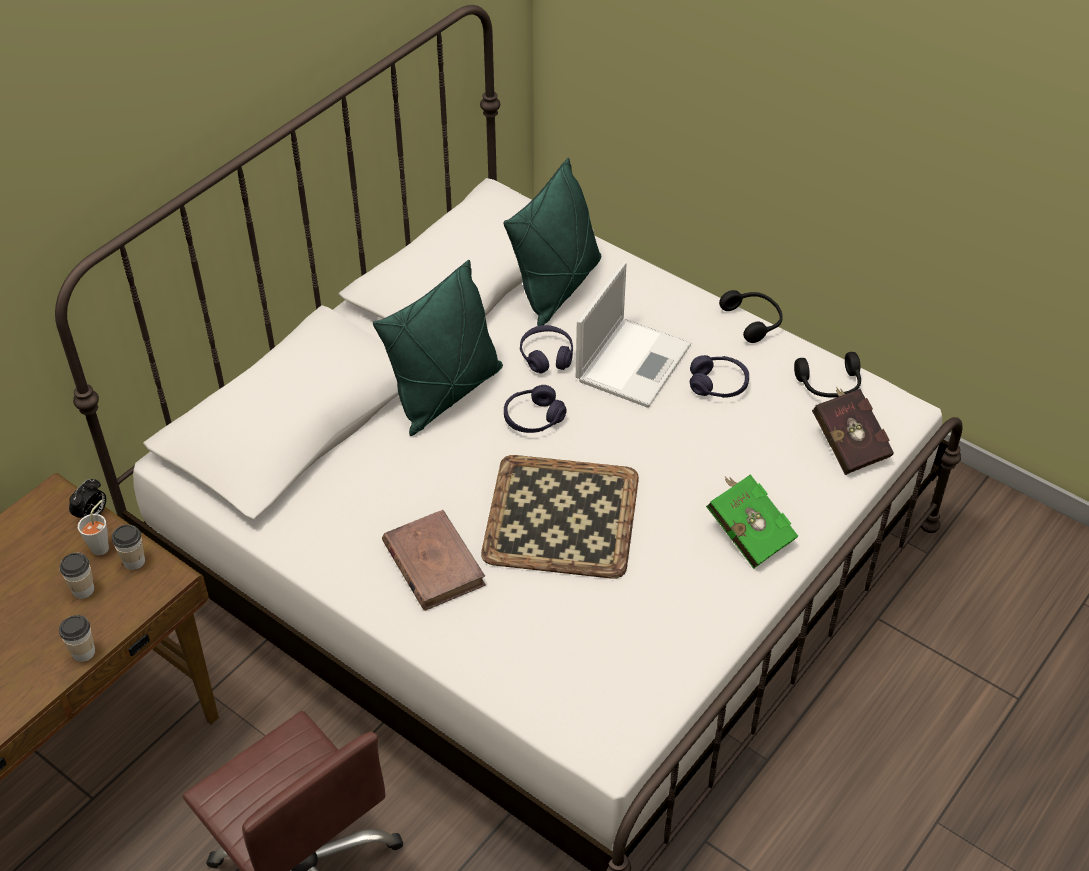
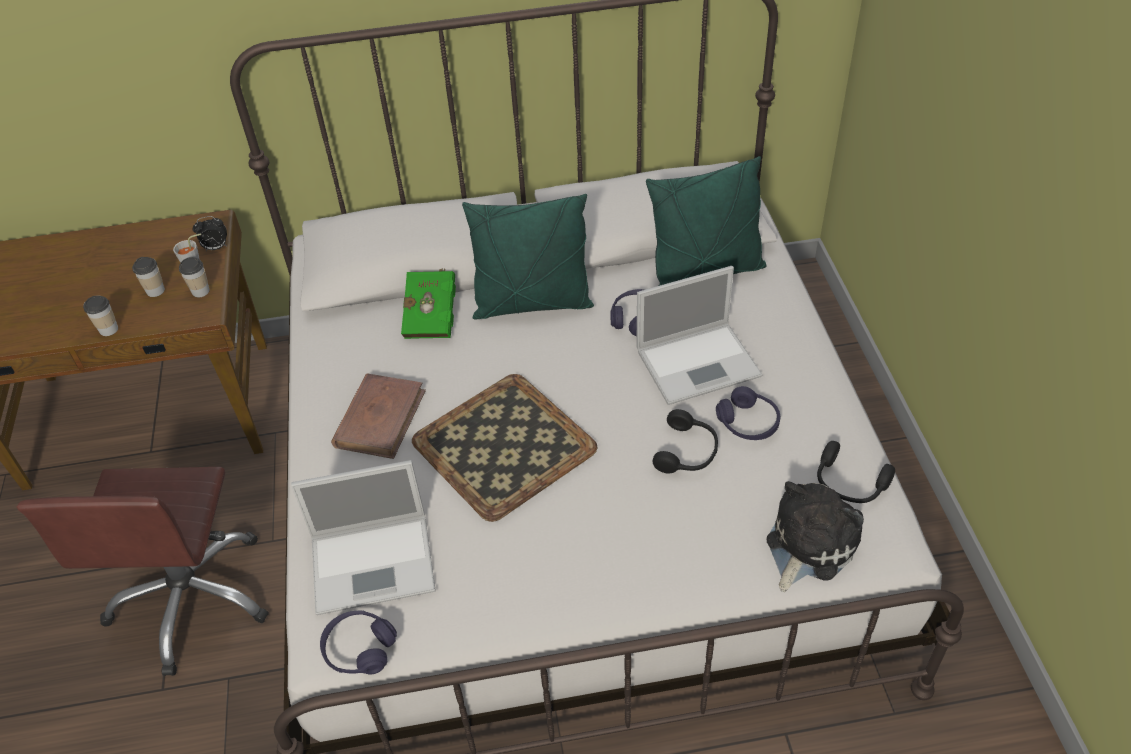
camera: 45 degrees right, 0 degrees up
(533, 418) = (572, 359): purple headphones -> purple headphones (359, 649)
(570, 667) = (375, 562): none -> laptop
(748, 532) = (630, 558): green book -> green book (433, 316)
(754, 321) = (842, 389): black headphones -> black headphones (687, 452)
(848, 443) = (808, 545): red book -> plush toy

